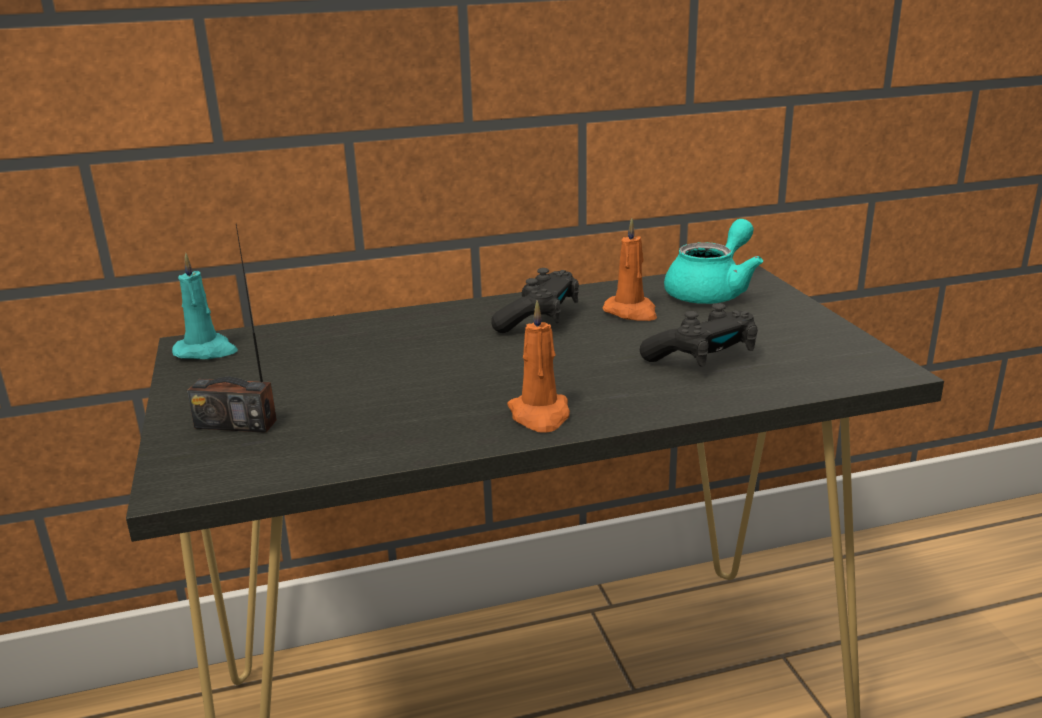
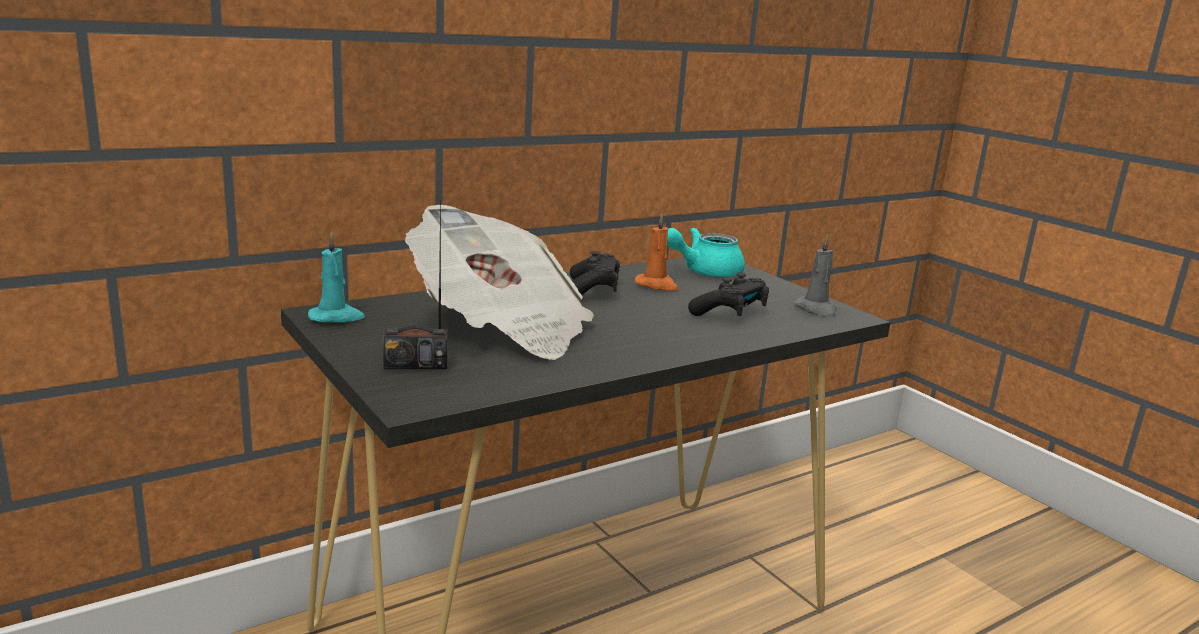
camera: 20 degrees left, 5 degrees down
(382, 372) = (501, 327): none -> newspaper
(540, 415) = (646, 350): orange candle -> none
(712, 291) = (704, 272): turquoise teapot -> turquoise teapot turned 135 degrees counterclockwise
(837, 356) = (816, 310): none -> grey candle

